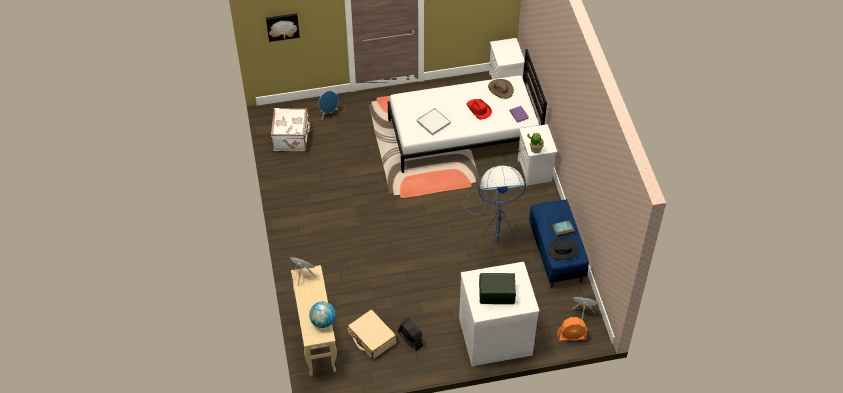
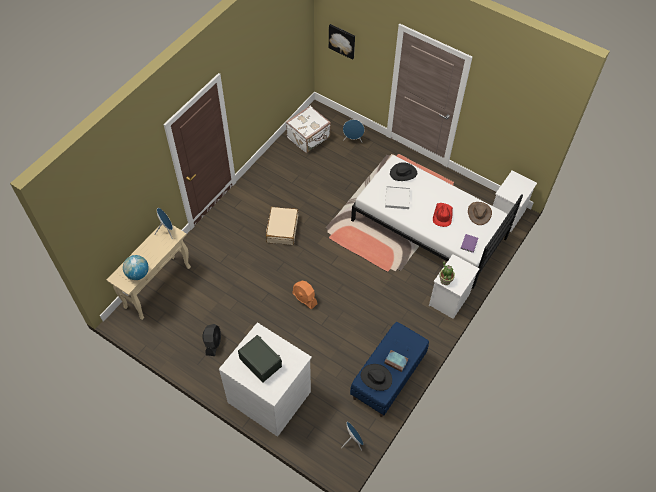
camera: 45 degrees right, 5 degrees up
(371, 338) = (190, 318): beige suitcase -> beige suitcase (282, 229)
(415, 102) = (403, 173): none -> black hat
(493, 233) = (361, 320): blue floor lamp -> none
(572, 336) = (322, 451): orange fan -> orange fan (304, 299)

